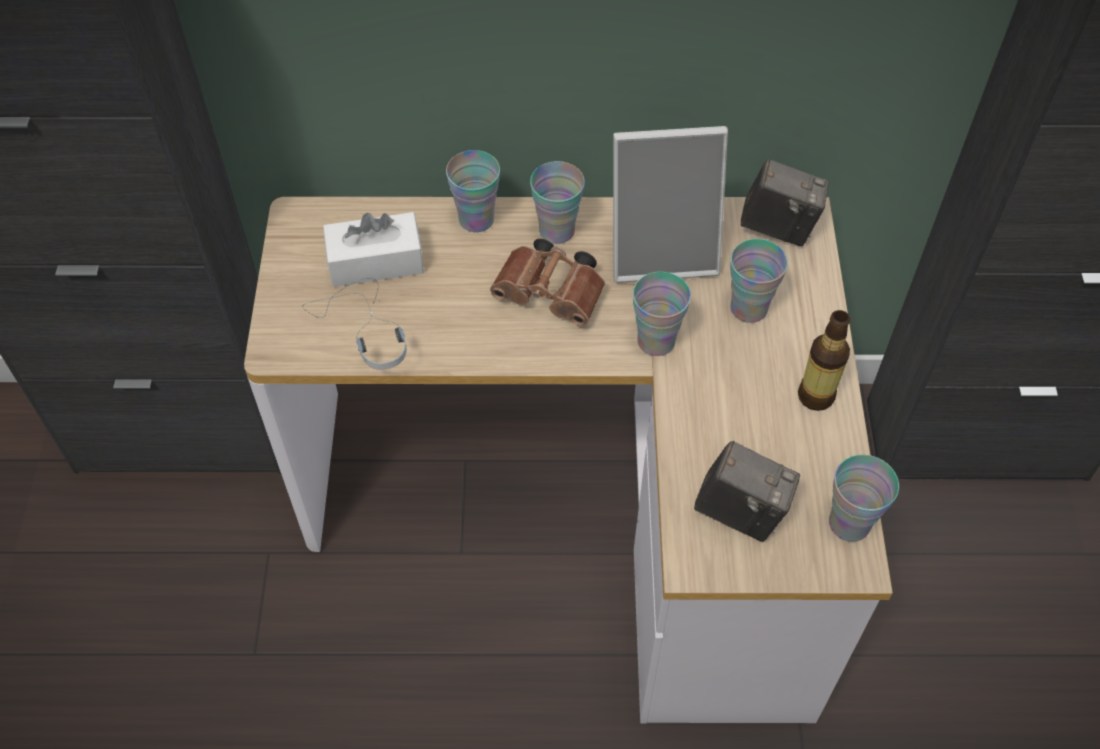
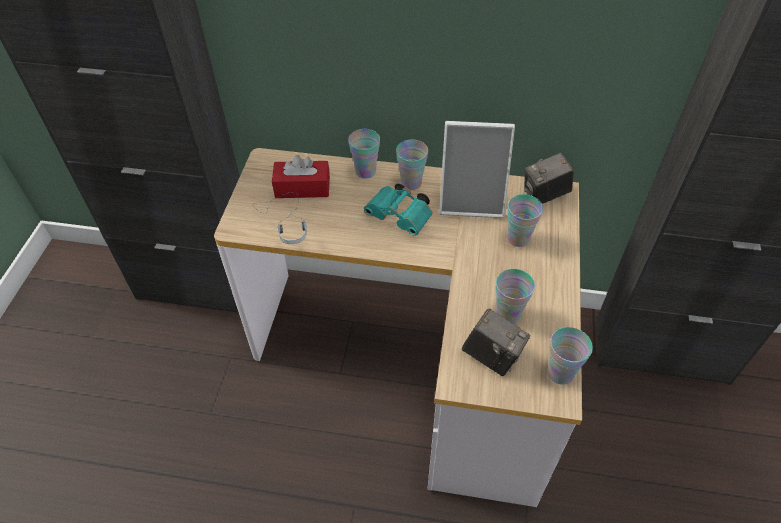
camera: 10 degrees right, 5 degrees down
(375, 262) = (302, 188): white tissue box -> red tissue box
(553, 295) = (401, 217): brown binoculars -> turquoise binoculars
(656, 341) = (458, 250): cup -> cup (508, 314)
(778, 227) = (544, 195): camera -> camera turned 135 degrees clockwise
(815, 396) = (551, 294): bottle -> none

